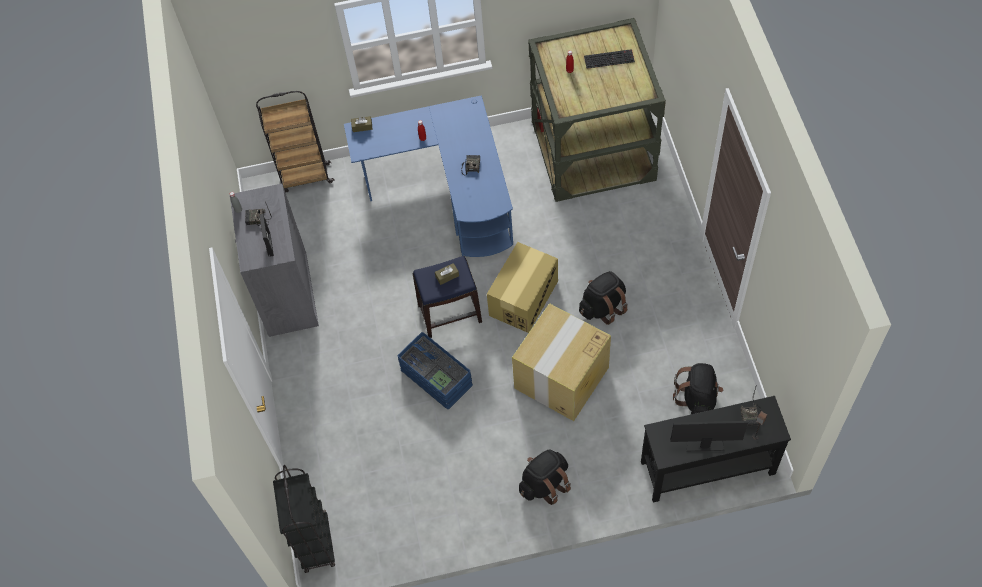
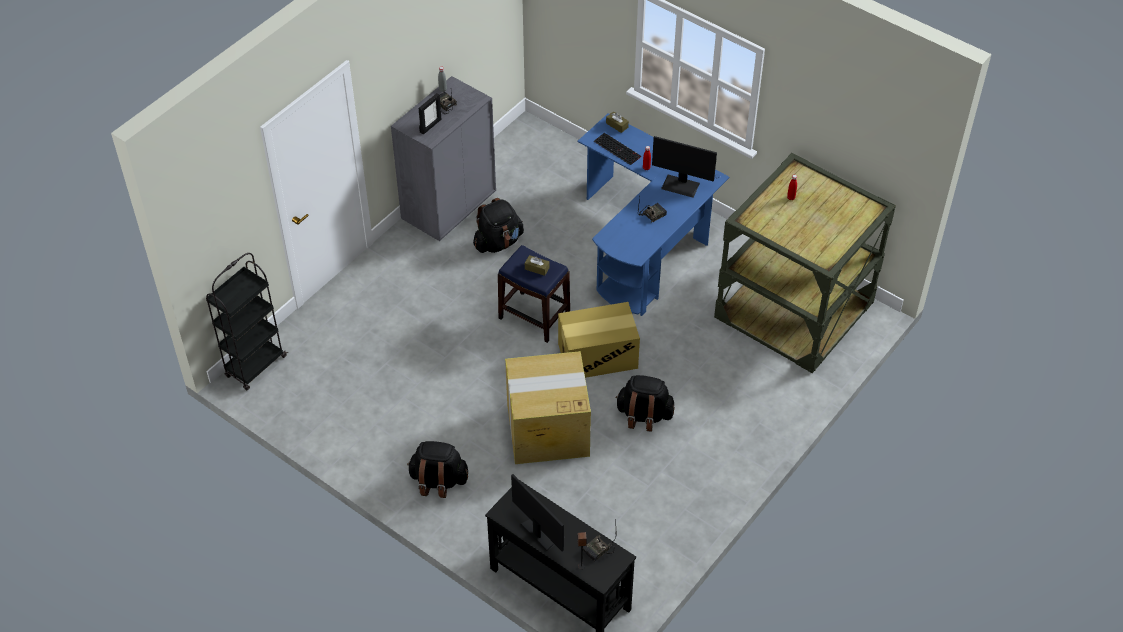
camera: 45 degrees right, 10 degrees down
(306, 178) = (566, 146): brown cart -> none
(435, 377) = (467, 346): blue storage box -> none
(461, 130) = (681, 185): none -> monitor
(609, 58) = (833, 215): keyboard -> keyboard (618, 149)
(697, 398) = (621, 540): black backpack -> black backpack (498, 242)

